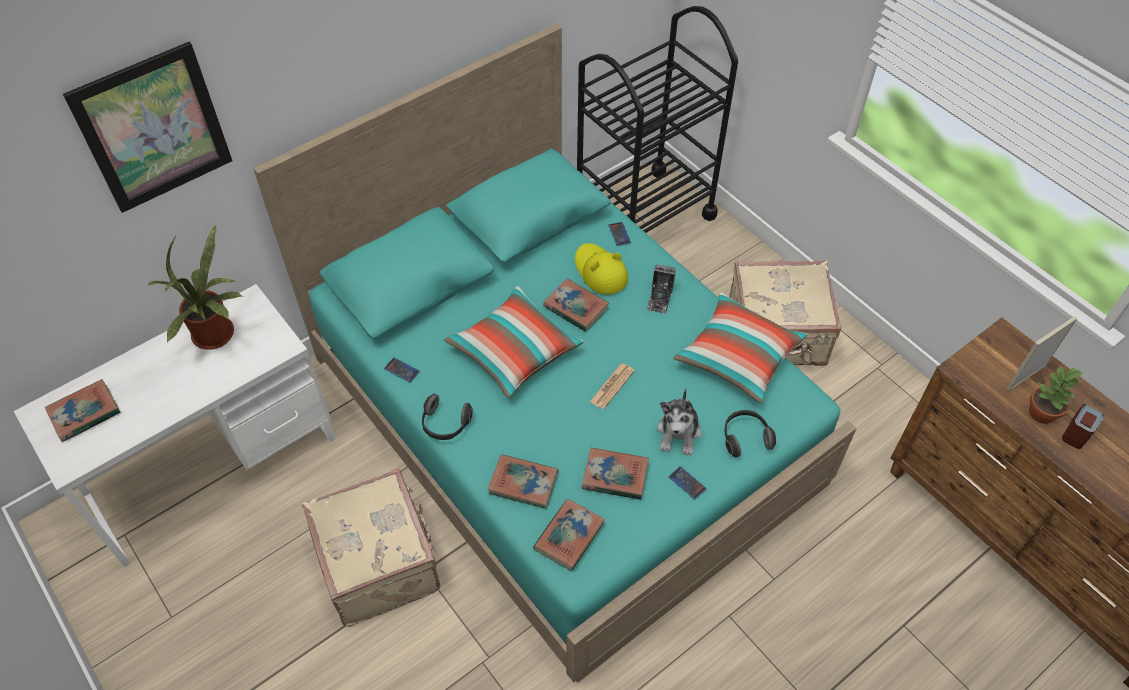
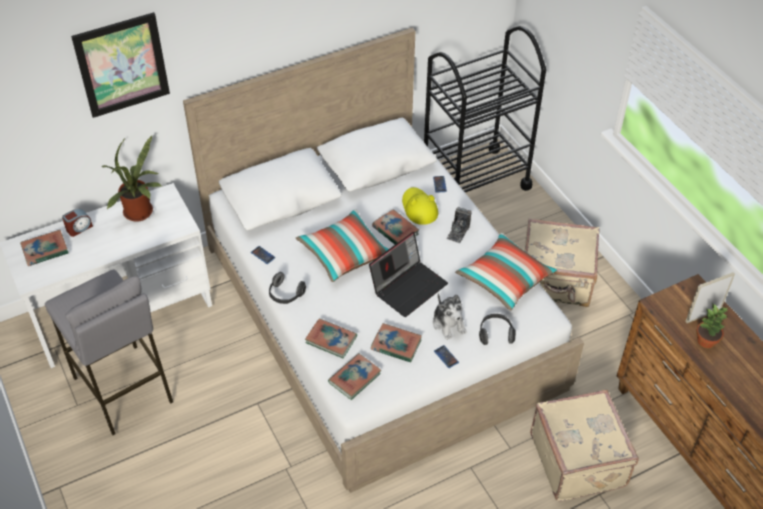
camera: 10 degrees right, 5 degrees down
(234, 582) = (123, 390): none -> grey stool
(380, 563) = (227, 393): beige suitcase -> beige suitcase (579, 460)
(564, 416) = (381, 314): turquoise bed -> white bed
(612, 386) = (408, 286): newspaper -> laptop
(679, 433) = (448, 323): plush toy -> plush toy turned 45 degrees counterclockwise
(1077, 433) = (728, 357): alarm clock -> alarm clock (79, 228)

